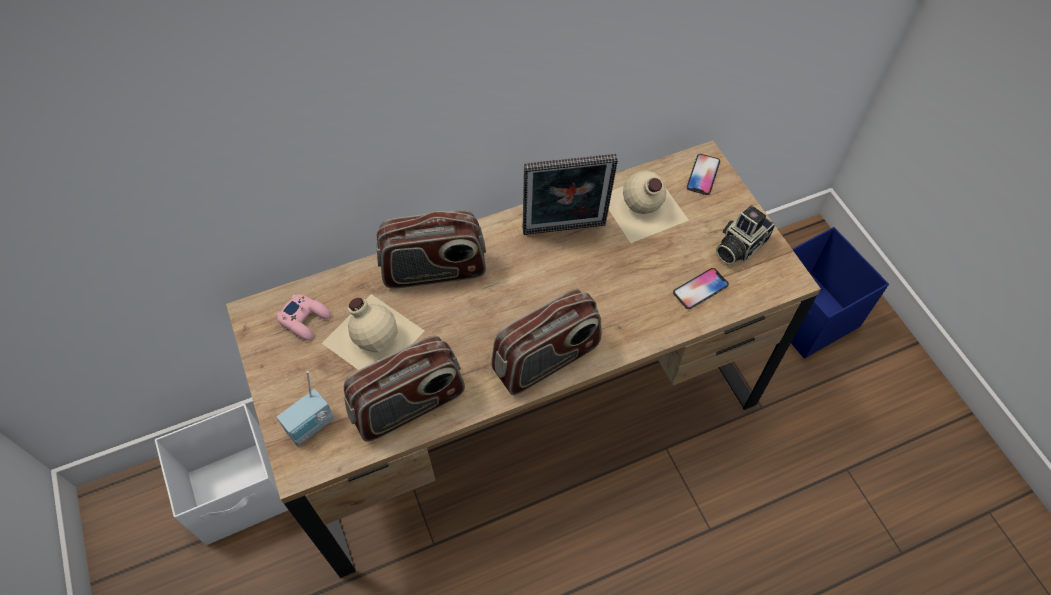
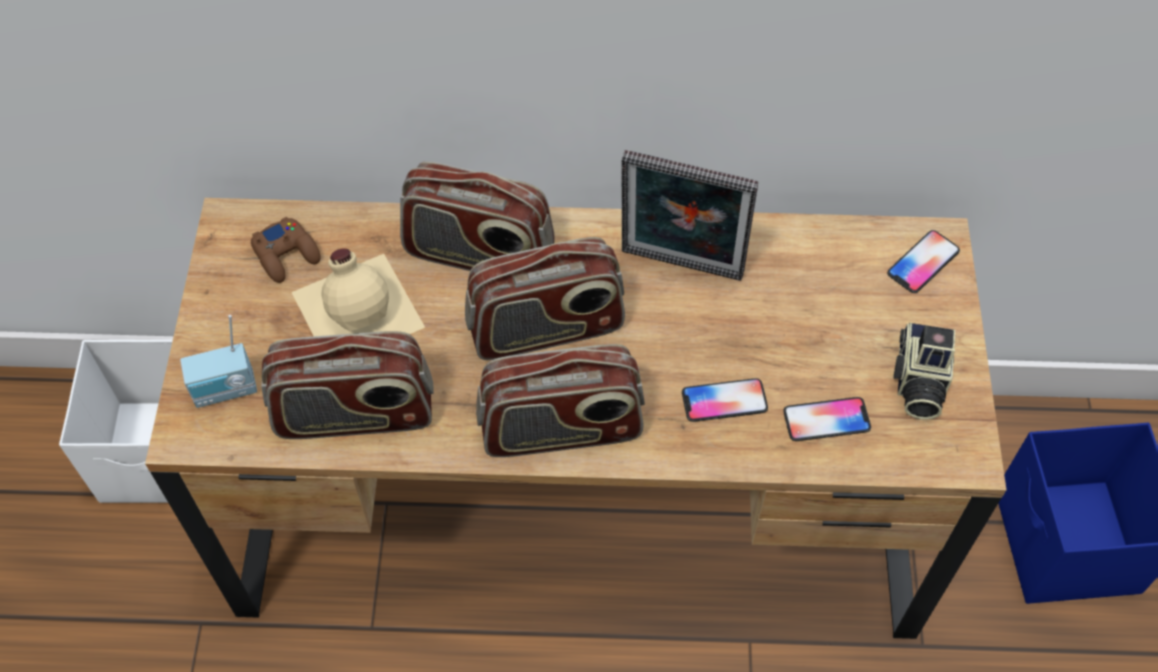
camera: 25 degrees right, 0 degrees up
(305, 319) = (287, 254): pink game controller -> brown game controller
(503, 301) = (546, 329): none -> radio
(635, 302) = (724, 401): none -> phone
(643, 208) = (807, 277): beige bottle -> none
(739, 246) = (918, 382): camera -> camera turned 60 degrees counterclockwise

